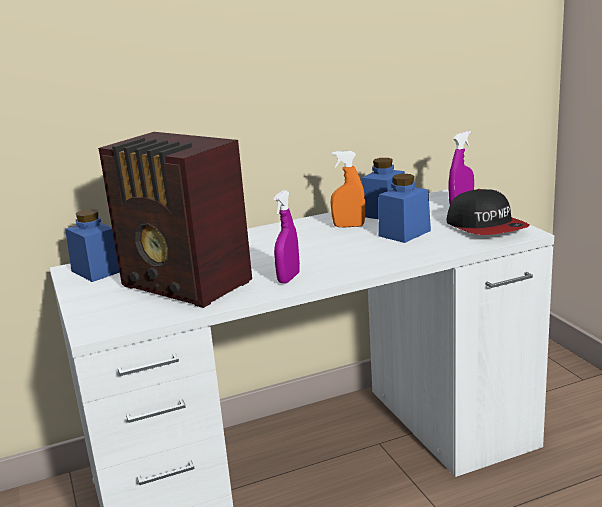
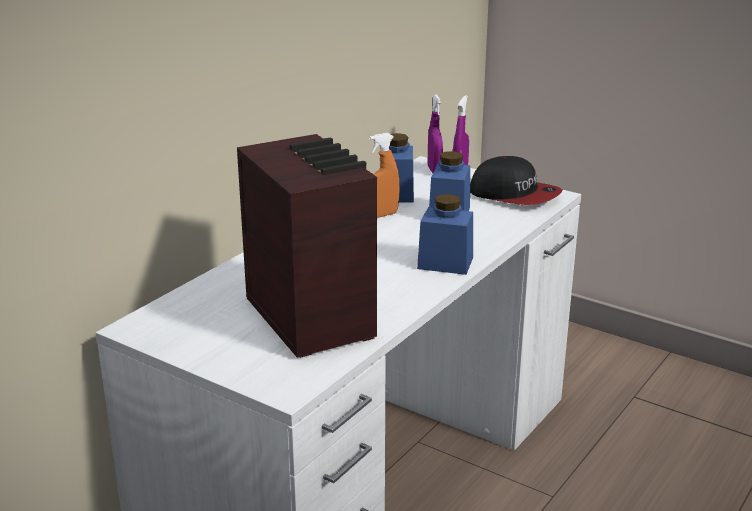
camera: 35 degrees left, 5 degrees up
(97, 271) = (172, 323): blue jar -> blue jar (445, 263)
(186, 285) = (311, 316): radio -> radio turned 120 degrees counterclockwise
(288, 278) = (407, 285): purple spray bottle -> purple spray bottle (434, 170)

